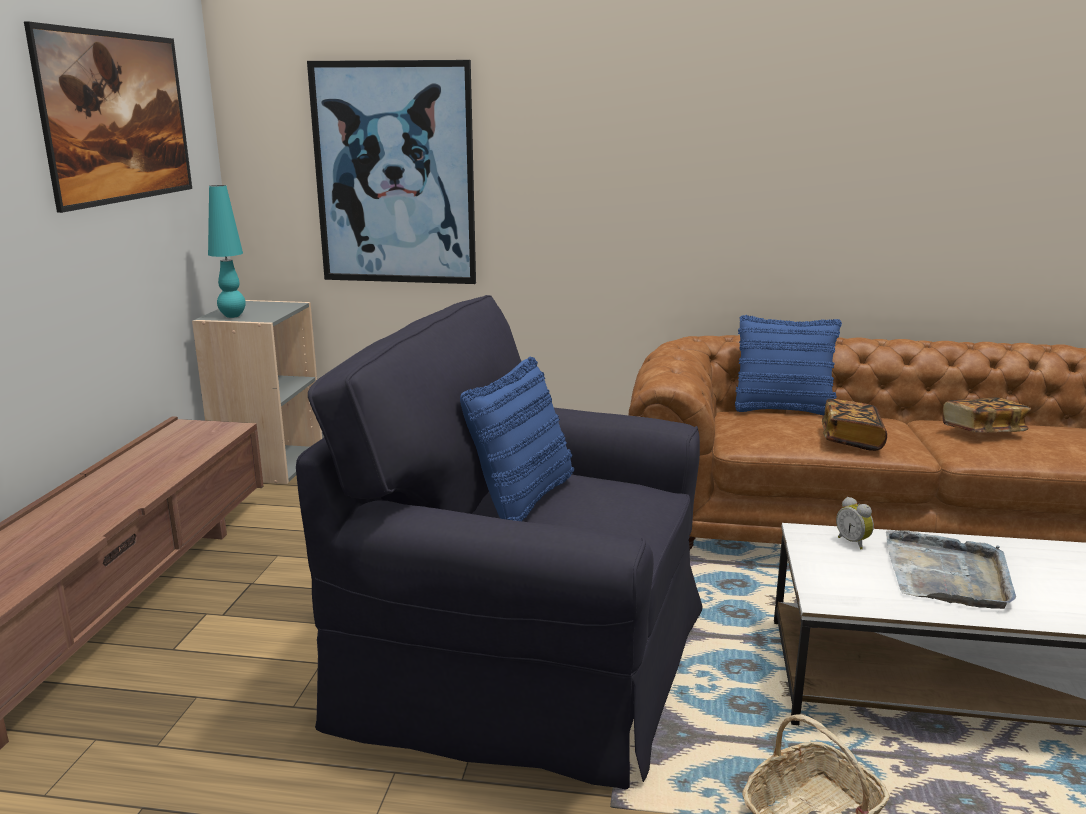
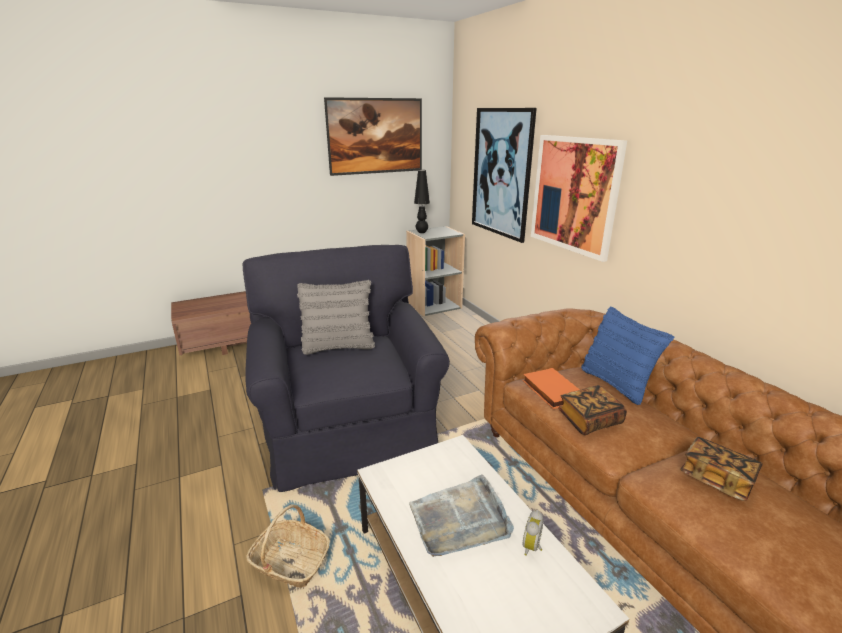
camera: 55 degrees right, 5 degrees up
(232, 316) = (421, 232): turquoise table lamp -> black table lamp
(521, 500) = (339, 347): blue pillow -> grey pillow
(577, 188) = (574, 195): none -> picture
(775, 435) = (550, 391): none -> orange book
(853, 542) = (465, 468): alarm clock -> alarm clock (533, 547)

